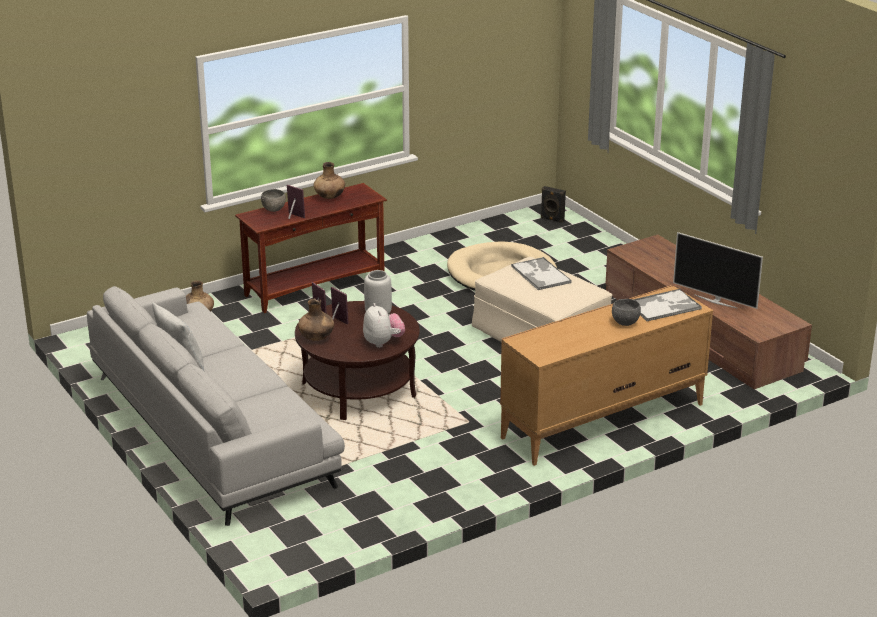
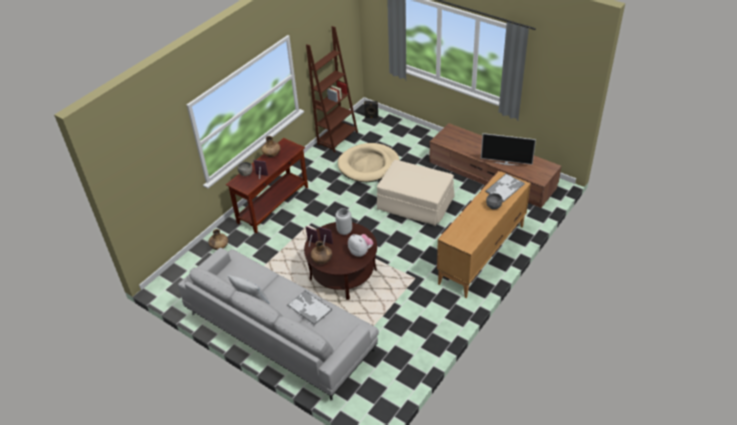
camera: 20 degrees left, 15 degrees up
(476, 232) = (337, 138): none -> brown bookcase
(540, 274) = (410, 173): tray -> tray (309, 308)

